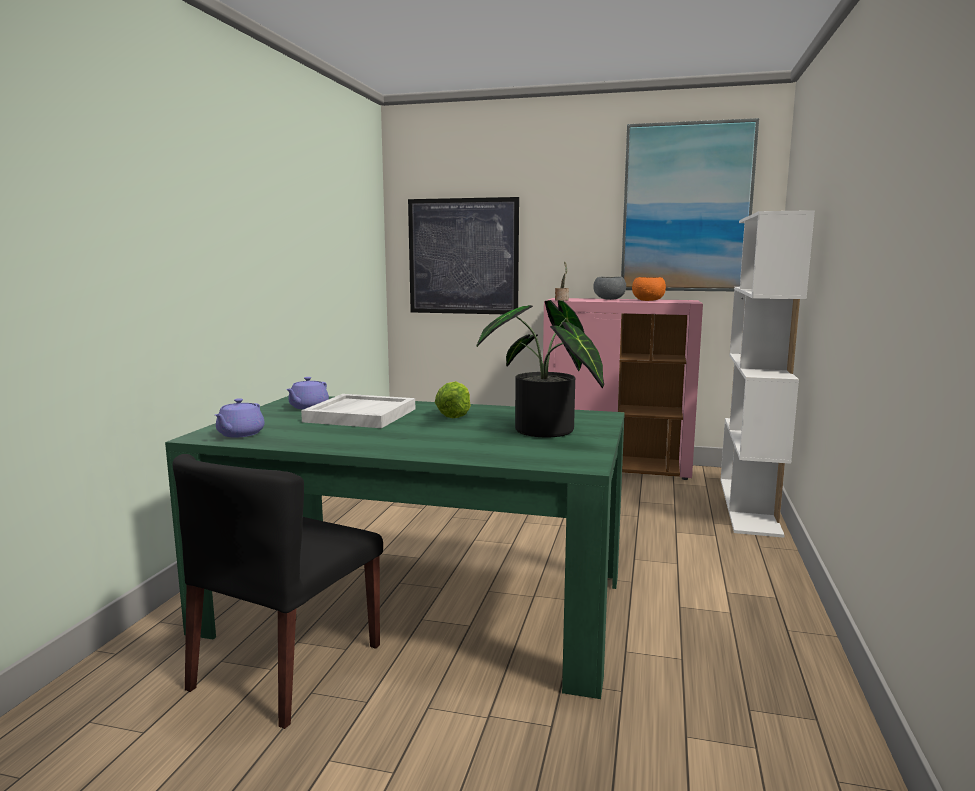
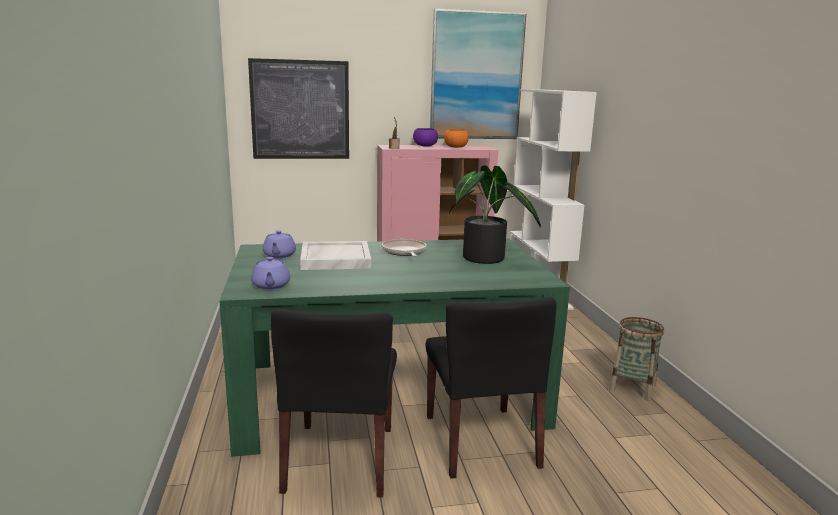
camera: 25 degrees left, 5 degrees up
(454, 415) = (404, 252): lettuce -> frying pan
(477, 690) = (481, 441): none -> black chair
(609, 299) = (425, 146): grey bowl -> purple bowl
(787, 667) = (632, 387): none -> basket

